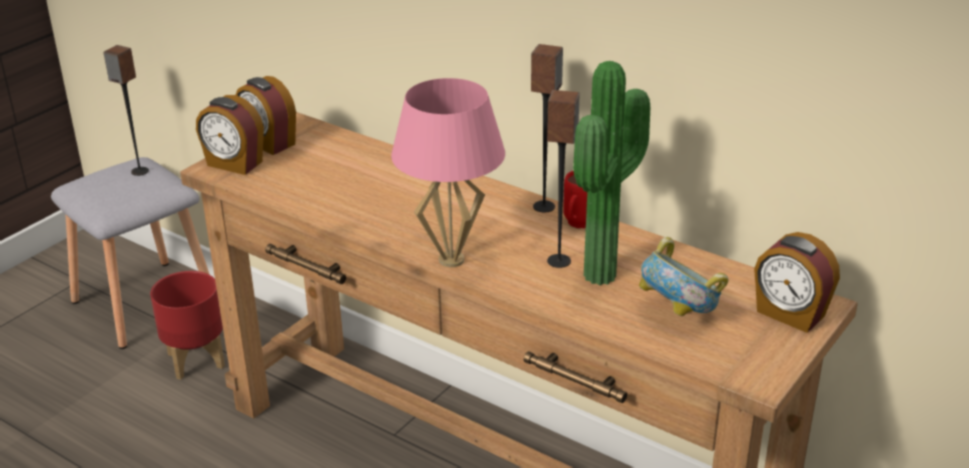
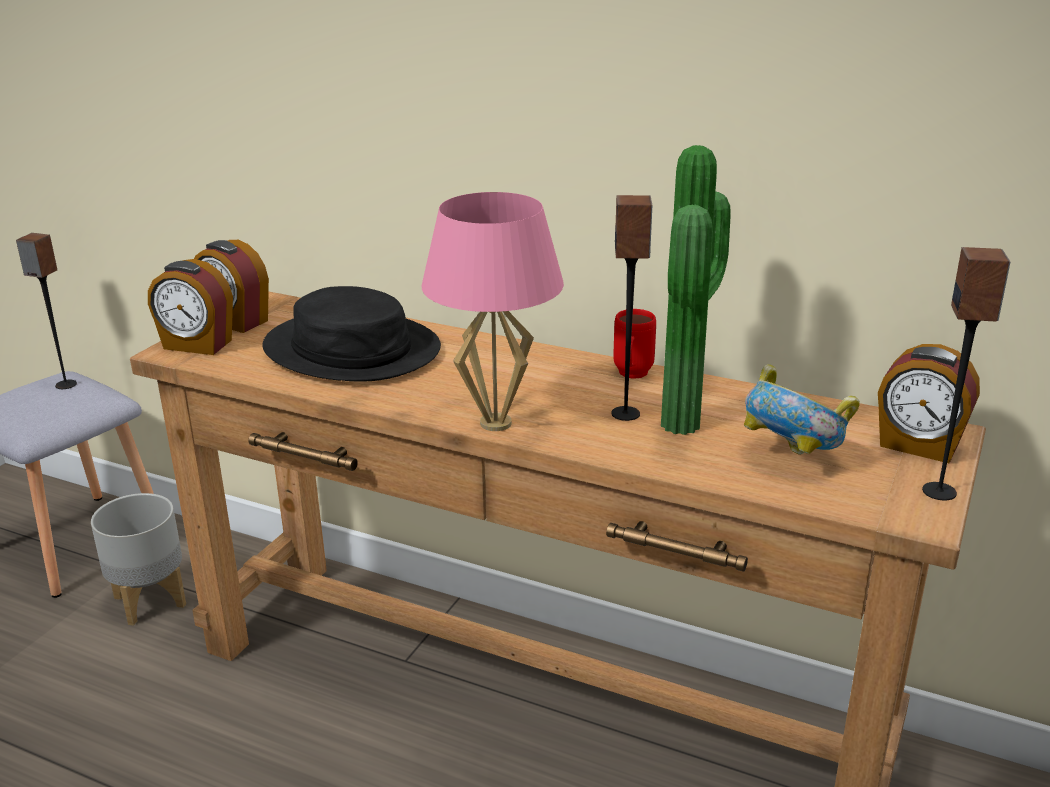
camera: 10 degrees left, 5 degrees down
(197, 360) = (151, 601): red planter -> grey planter
(356, 179) = (352, 349): none -> black hat
(544, 207) = (585, 360): speaker -> speaker (940, 492)

